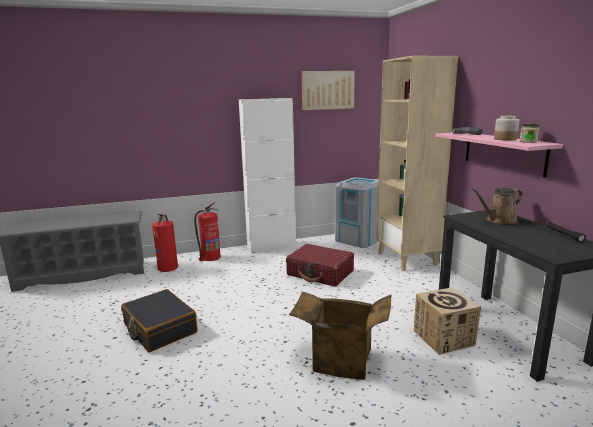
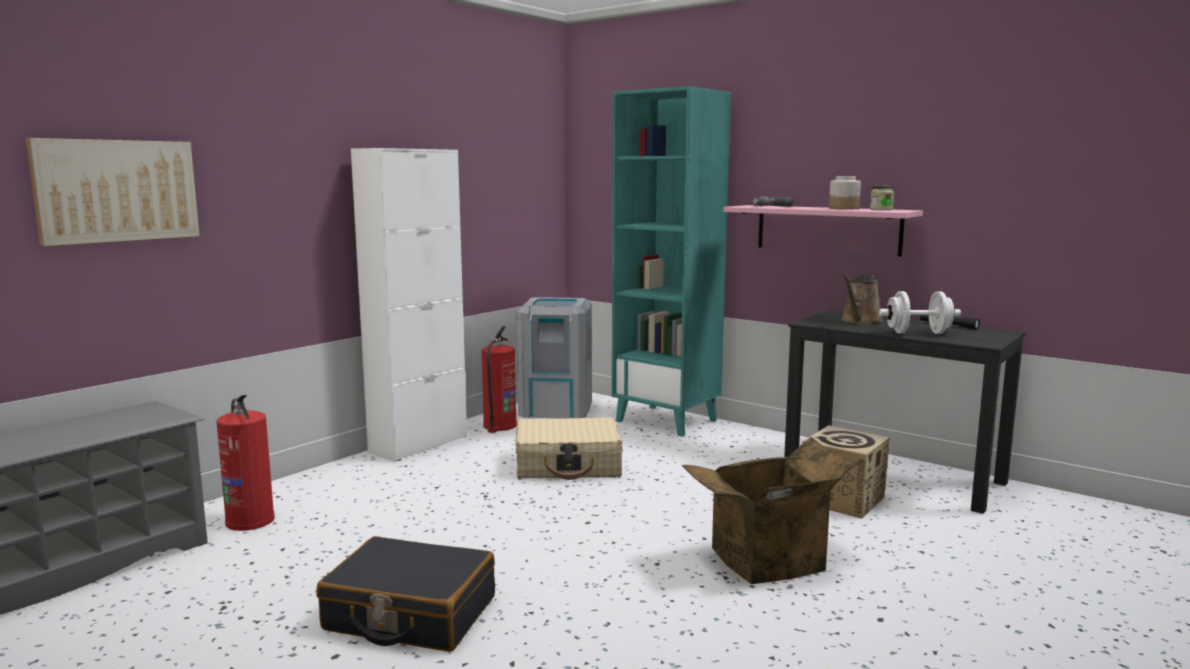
camera: 35 degrees left, 5 degrees down
(210, 257) = (320, 485): fire extinguisher -> fire extinguisher (499, 426)
(320, 273) = (568, 465): red suitcase -> beige suitcase
(327, 90) = (487, 139): picture -> picture (117, 190)
(407, 259) = (667, 421): beige bookcase -> turquoise bookcase
(520, 237) = (918, 333): none -> white dumbbell

